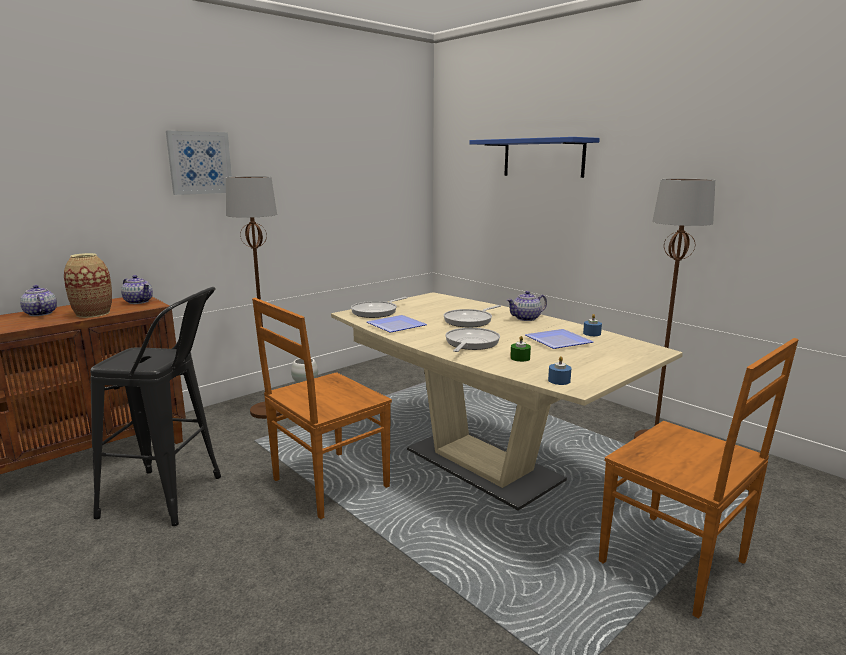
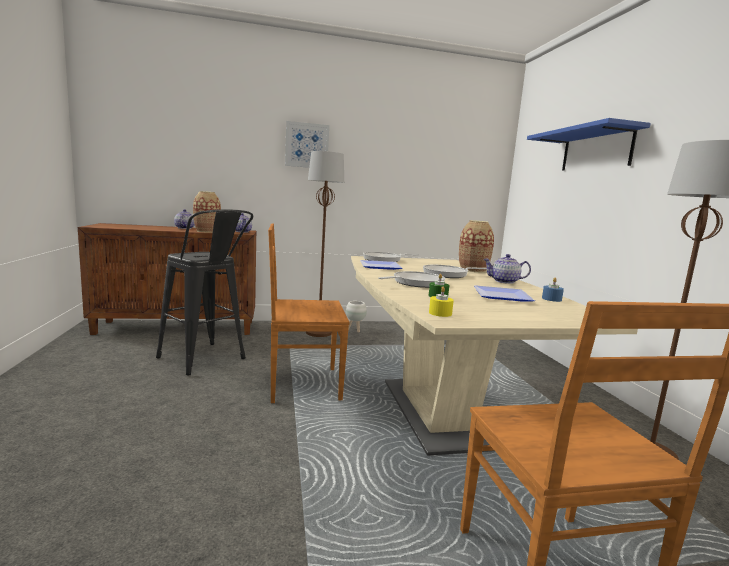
camera: 30 degrees right, 5 degrees down
(475, 307) = (473, 270): none -> vase
(559, 380) = (440, 313): blue candle -> yellow candle

